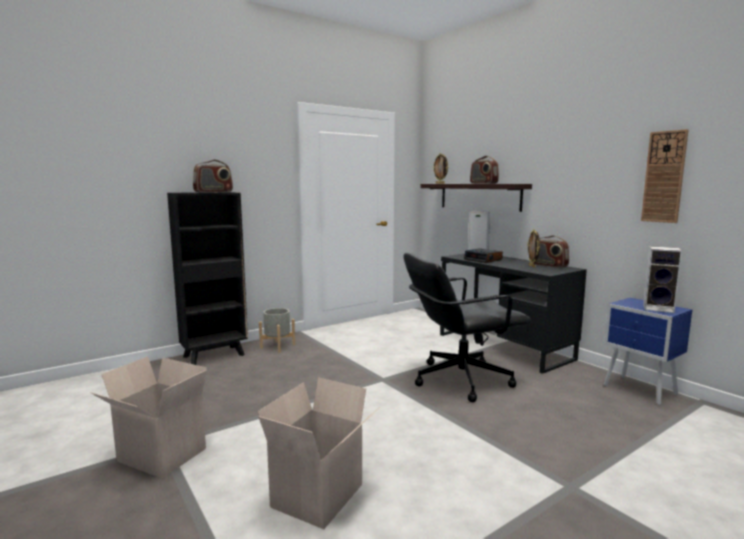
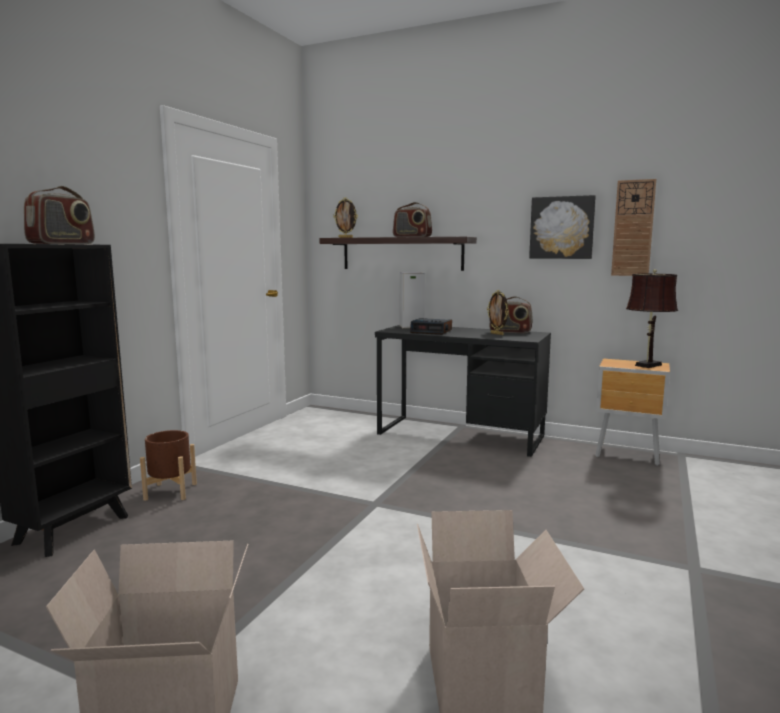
camera: 30 degrees left, 0 degrees up
(277, 346) = (170, 491): grey planter -> brown planter
(460, 379) = (462, 482): black office chair -> none
(600, 176) = (562, 227): none -> picture
(640, 391) = (629, 455): blue nightstand -> brown nightstand
(659, 308) = (646, 365): speaker -> brown table lamp

